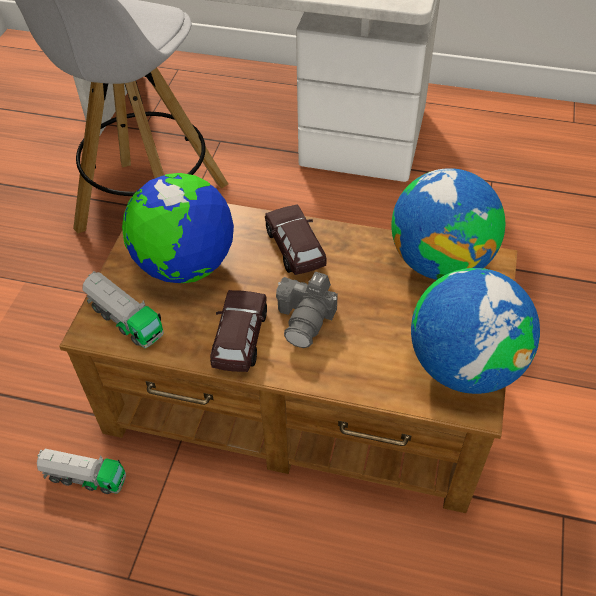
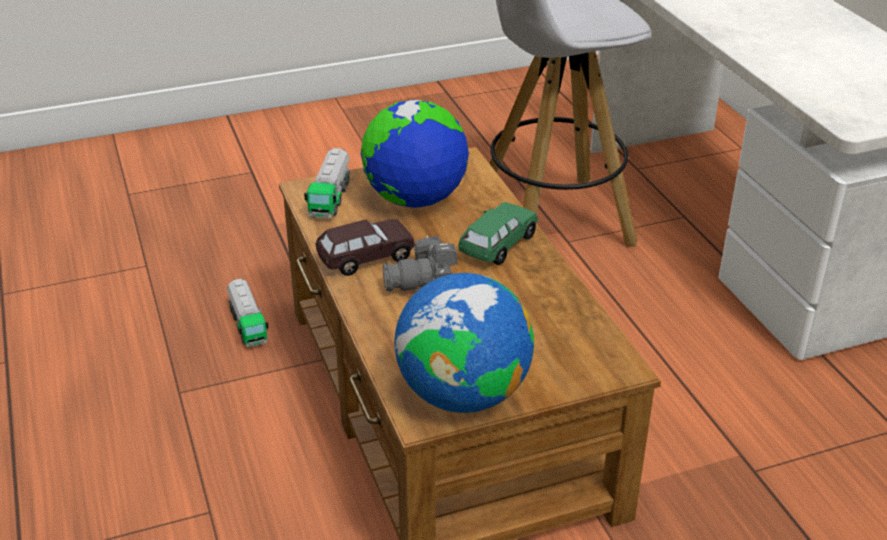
camera: 55 degrees right, 15 degrees down
(295, 249) = (497, 245): brown toy car -> green toy car
(440, 261) = (581, 333): globe -> none

